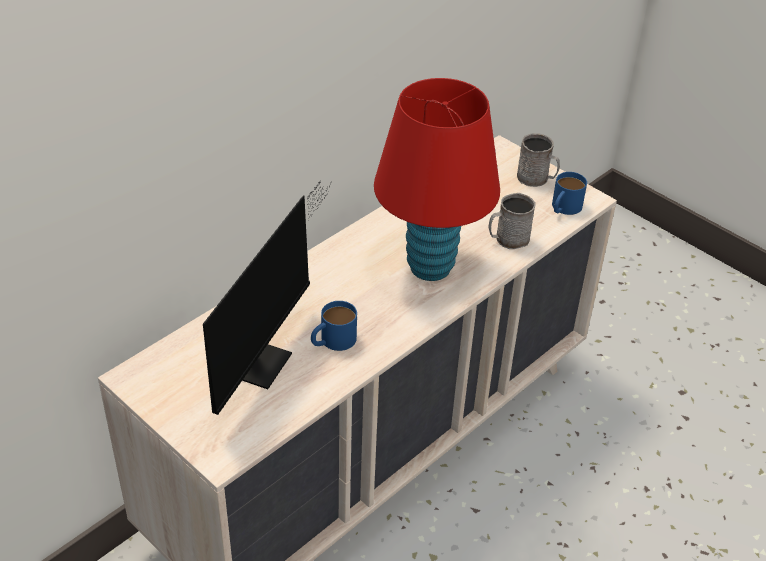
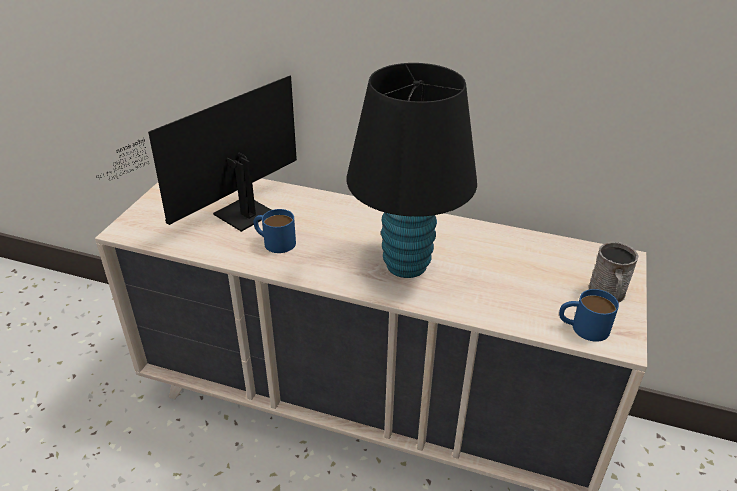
camera: 65 degrees right, 5 degrees down
(263, 357) = (236, 216): monitor -> monitor turned 135 degrees clockwise
(430, 267) = (406, 265): red table lamp -> black table lamp
(508, 239) = (491, 301): grey mug -> none

